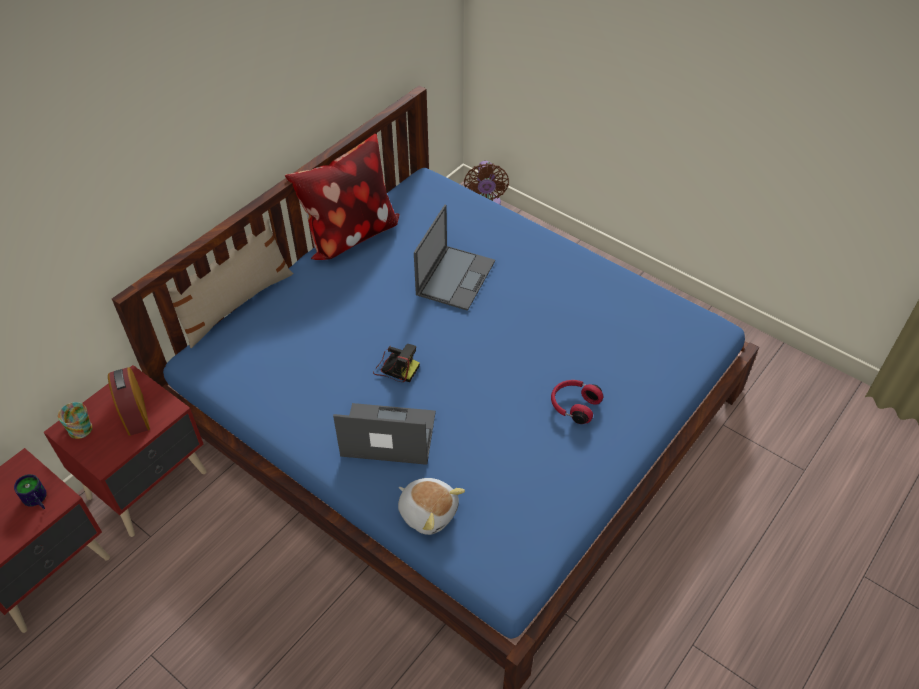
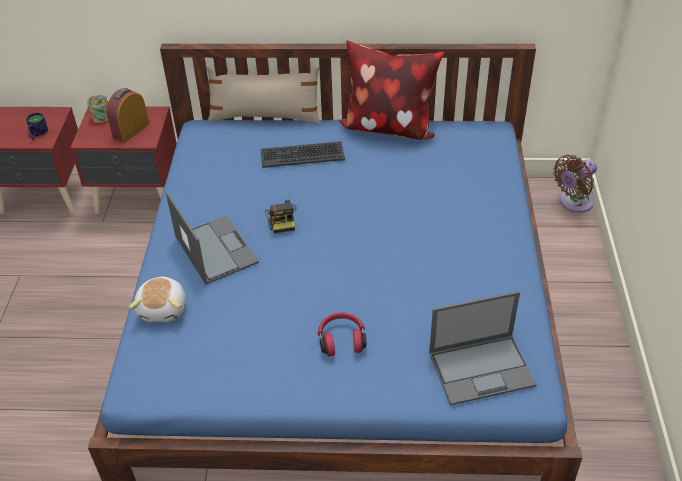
camera: 55 degrees right, 5 degrees down
(323, 308) = (302, 155): none -> keyboard
(455, 277) = (408, 200): laptop -> laptop (482, 368)

